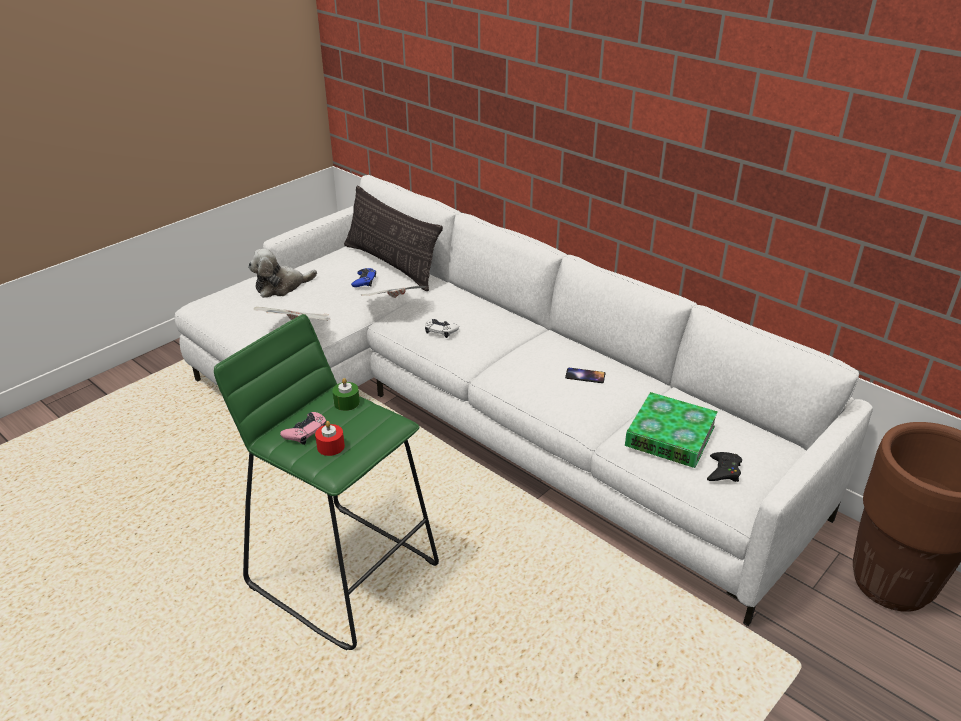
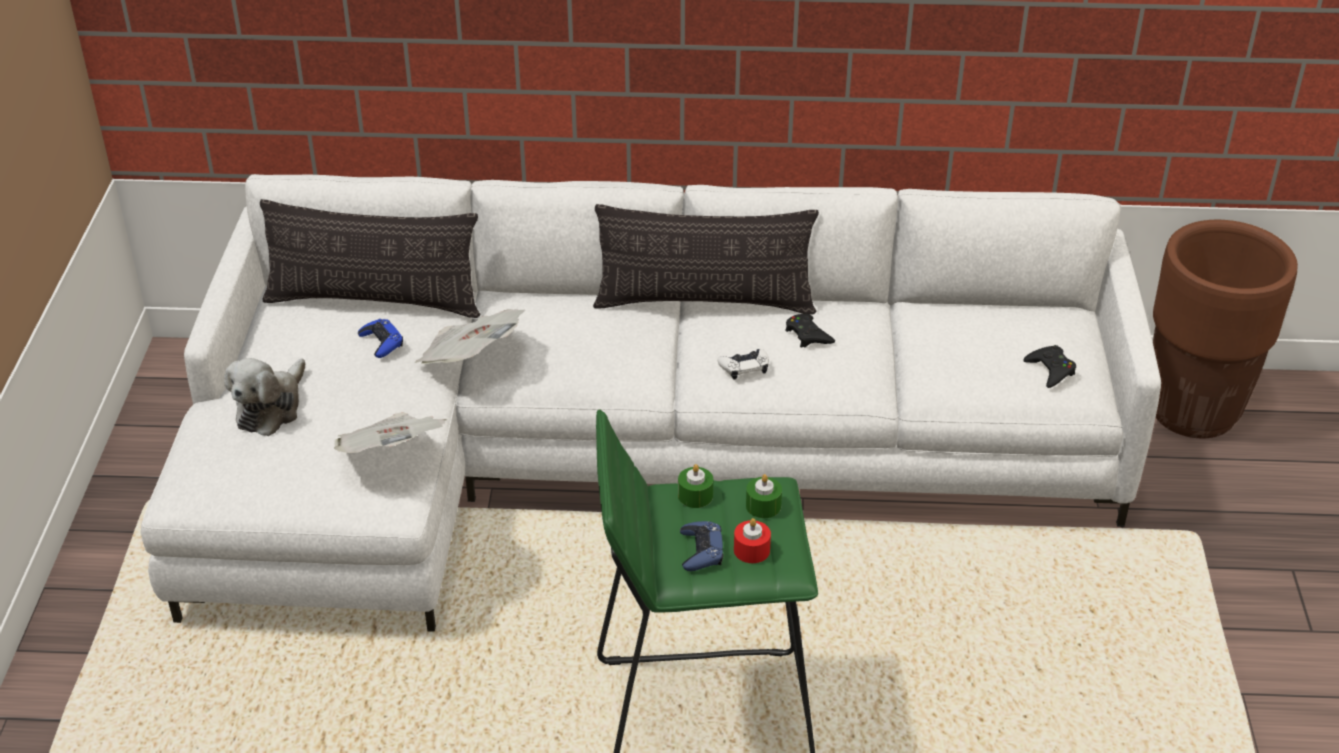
camera: 40 degrees left, 5 degrees up
(305, 431) = (701, 551): pink game controller -> blue game controller
(373, 428) = (763, 506): none -> green candle
(440, 330) = (578, 362): white game controller -> white game controller (744, 367)
(552, 334) = (704, 302): none -> pillow
(585, 376) = (808, 335): phone -> black game controller
(670, 436) = (966, 360): book -> none

